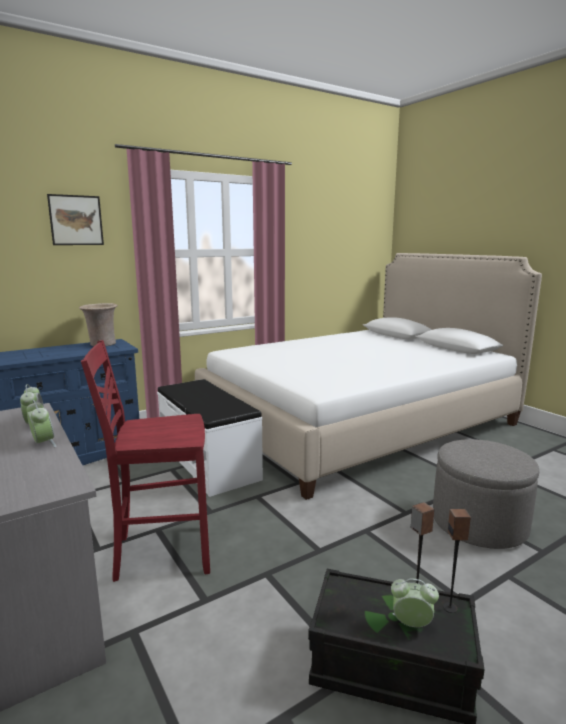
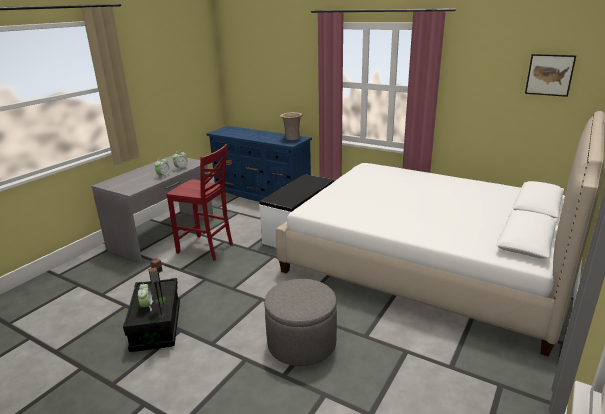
camera: 65 degrees right, 10 degrees up
(76, 220) = (294, 59): picture -> picture (549, 75)
(161, 553) = (206, 249): red chair -> red chair turned 150 degrees clockwise

